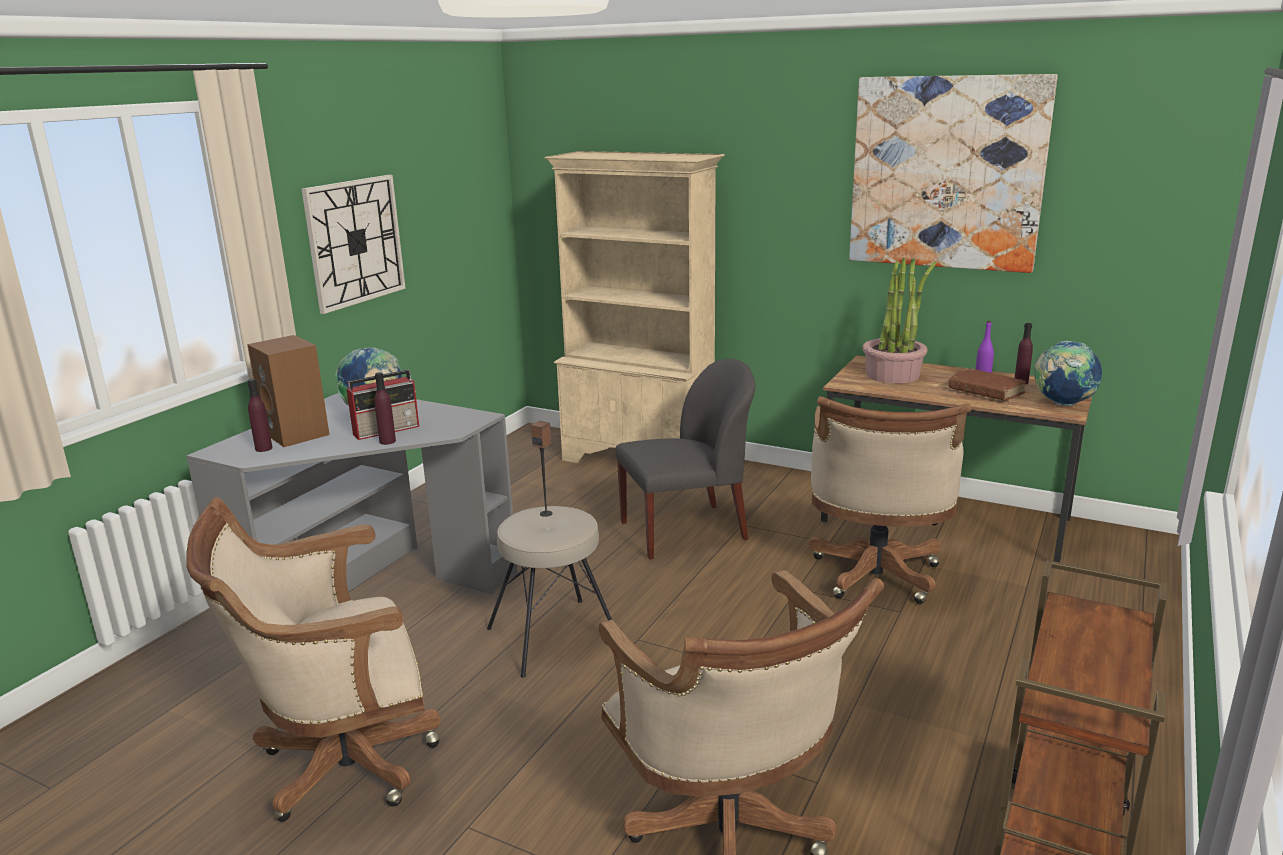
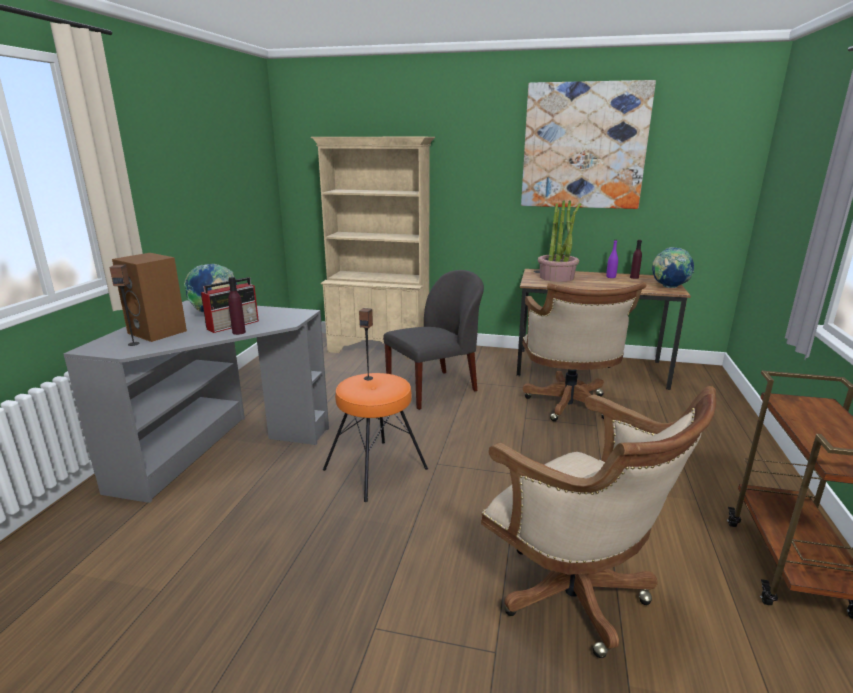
camera: 15 degrees left, 0 degrees up
(263, 448) = (133, 344): purple bottle -> speaker
(340, 767) = (245, 596): office chair -> none
(355, 242) = (179, 190): wall clock -> none
(554, 637) = (376, 469): beige stool -> orange stool
(986, 392) = (619, 283): brown book -> none

